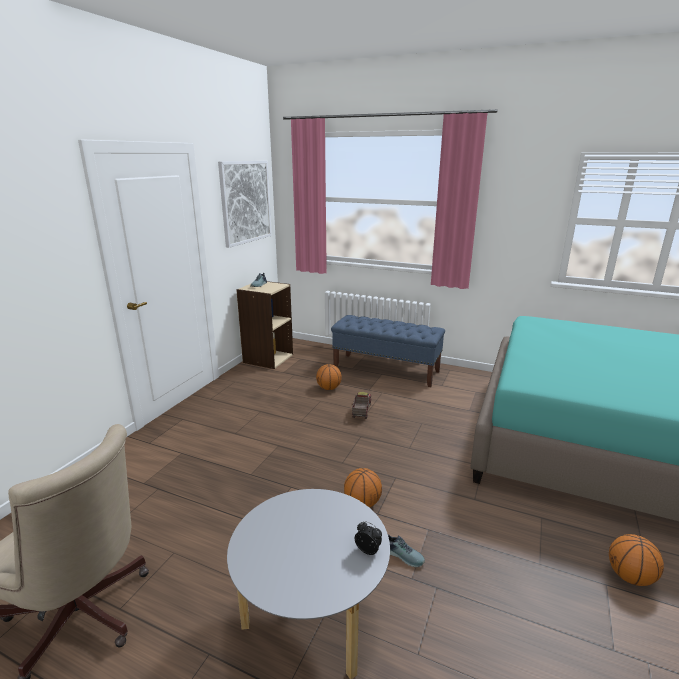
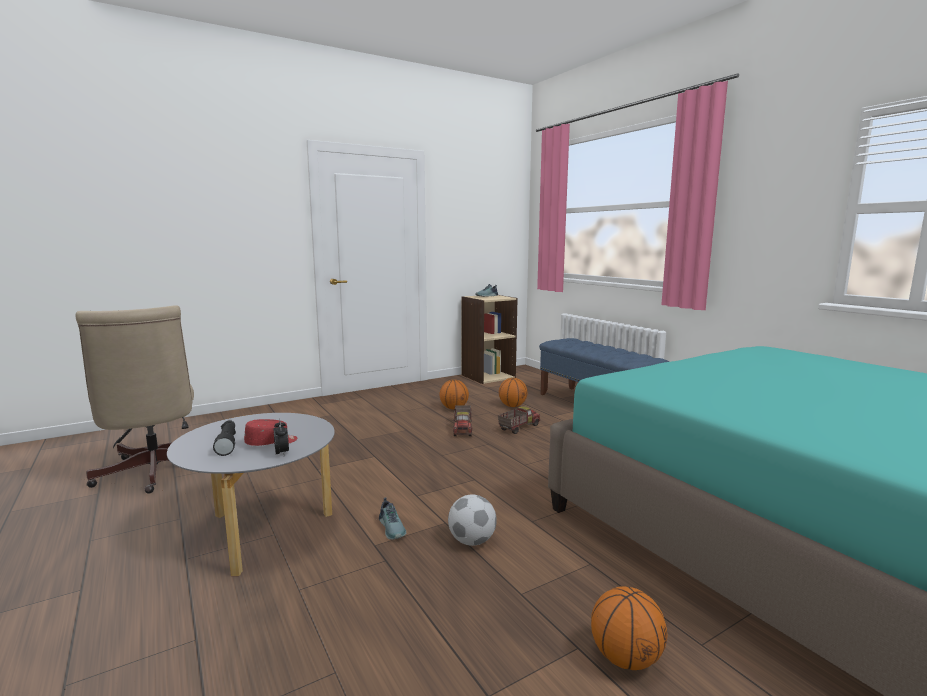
camera: 35 degrees right, 10 degrees down
(245, 202) = (486, 213): picture -> none
(299, 564) = (227, 443): none -> black flashlight
(323, 427) = (463, 429): none -> toy truck
(335, 541) = (271, 442): none -> red cap
(362, 503) = (415, 485): basketball -> basketball (454, 408)
(464, 537) = (472, 541): none -> football

